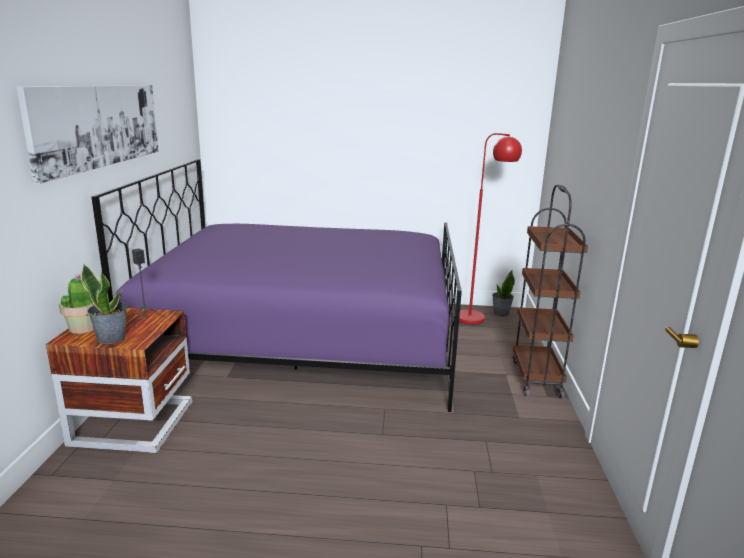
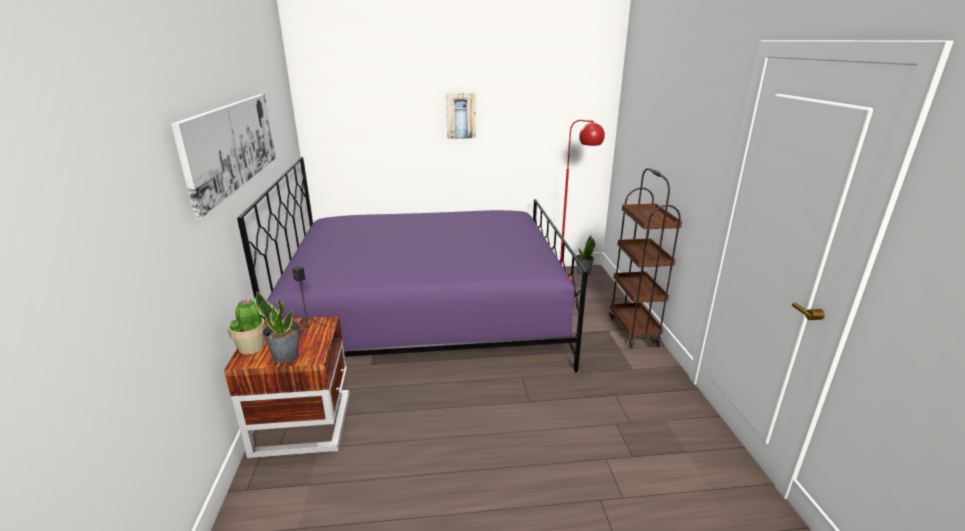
camera: 10 degrees left, 5 degrees up
(368, 125) = (460, 115): none -> picture

